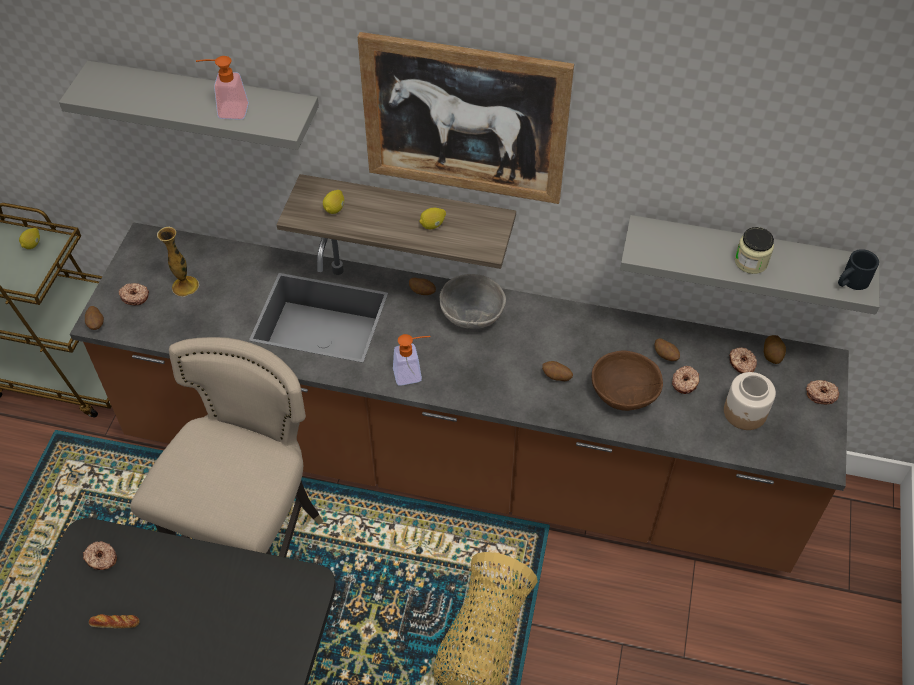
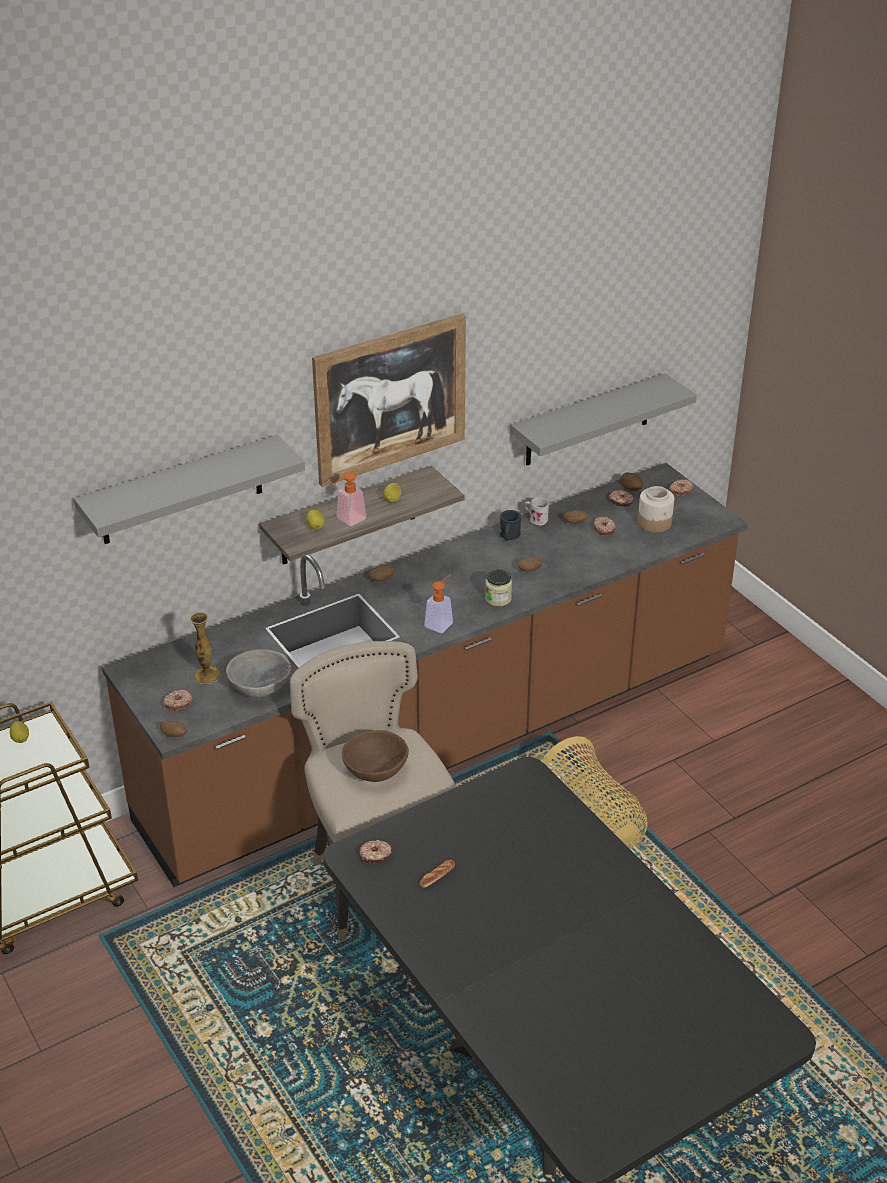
camera: 45 degrees left, 15 degrees down
(227, 111) = (230, 471): soap dispenser -> soap dispenser (347, 520)
(471, 314) = (430, 572): grey bowl -> grey bowl (259, 687)
(623, 393) = (578, 554): brown bowl -> brown bowl (375, 769)
(633, 325) = (536, 519): none -> white mug
(751, 262) = (607, 410): jar -> jar (498, 598)
(851, 282) = (668, 391): black mug -> black mug (509, 536)

